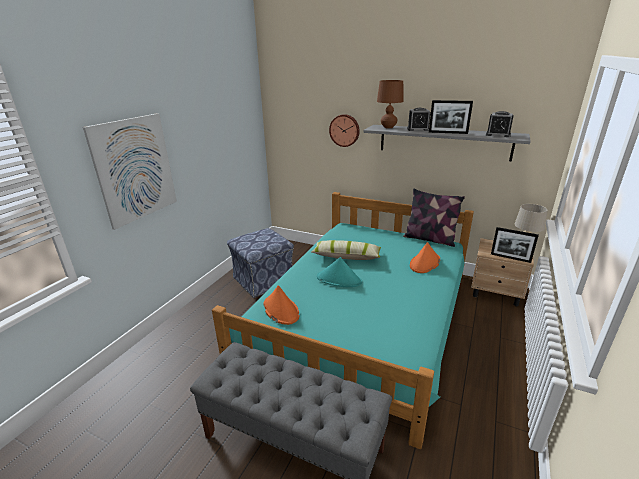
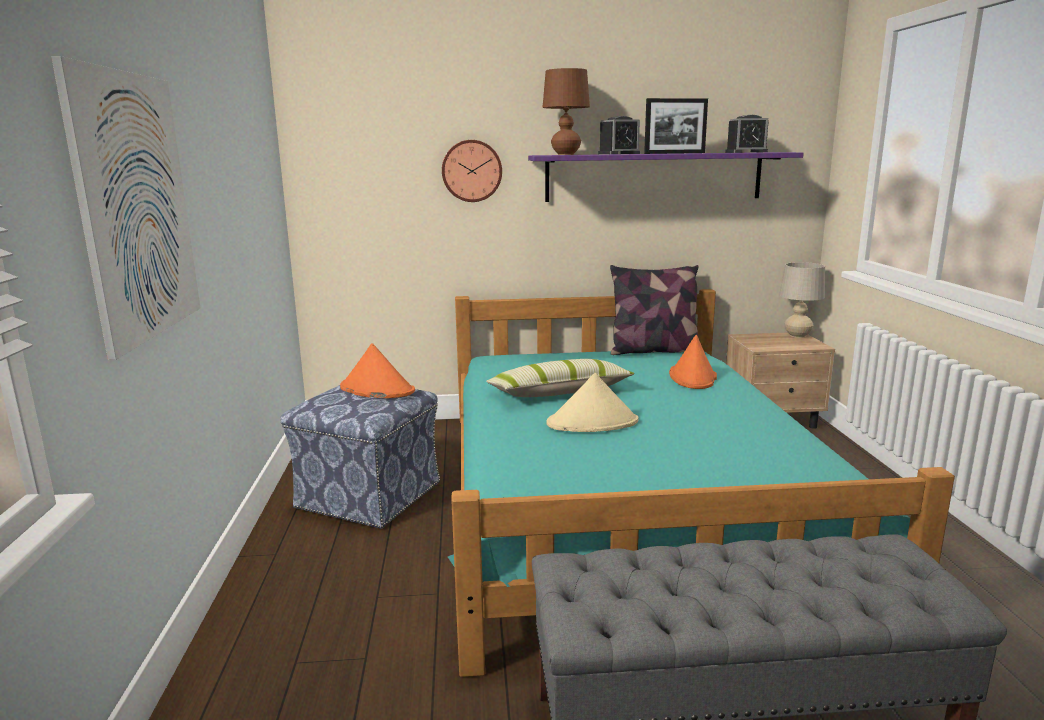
camera: 30 degrees left, 10 degrees down
(280, 310) = (550, 487): orange hat -> orange hat (376, 389)
(339, 279) = (593, 423): turquoise hat -> beige hat
(443, 142) = (653, 177): grey shelf -> purple shelf
(510, 258) = (798, 347): picture frame -> none

